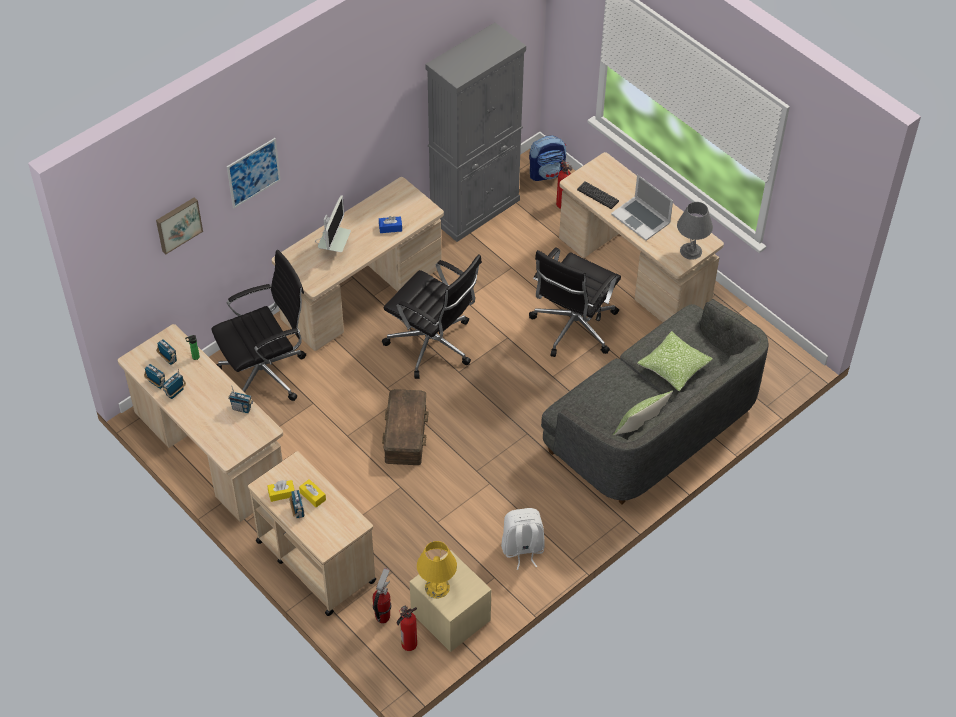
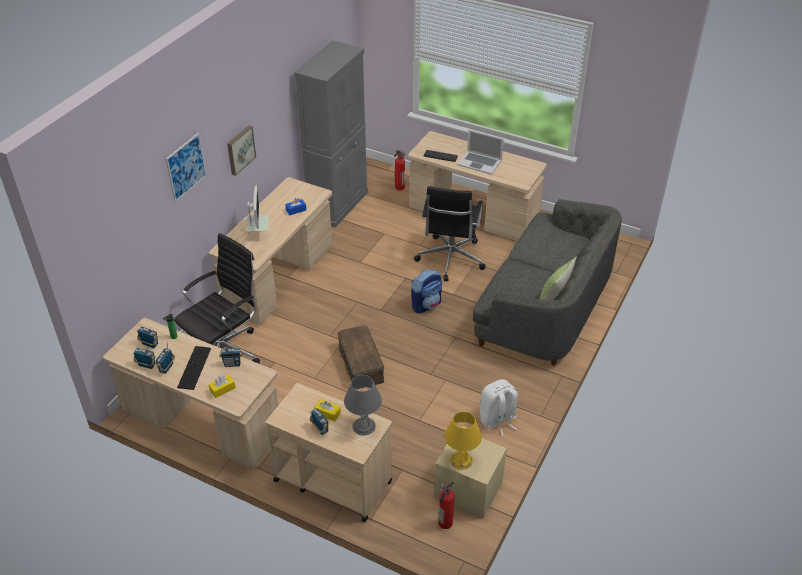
camera: 20 degrees left, 10 degrees down
(178, 224) = (134, 217): picture -> picture (240, 150)
(201, 401) = (193, 368): none -> keyboard
(281, 494) = (299, 419): yellow tissue box -> yellow tissue box (222, 389)
(383, 617) = (412, 508): fire extinguisher -> none
(433, 345) = (351, 297): black office chair -> none
(547, 173) = (378, 172): backpack -> backpack (426, 305)
(674, 367) = (553, 252): pillow -> none
(691, 251) = (527, 173): grey table lamp -> grey table lamp (364, 426)

